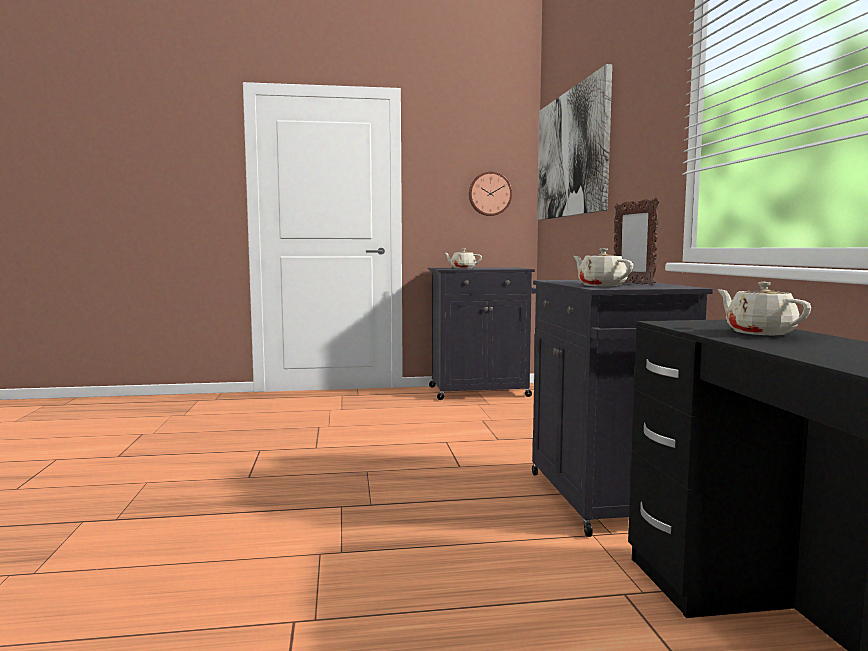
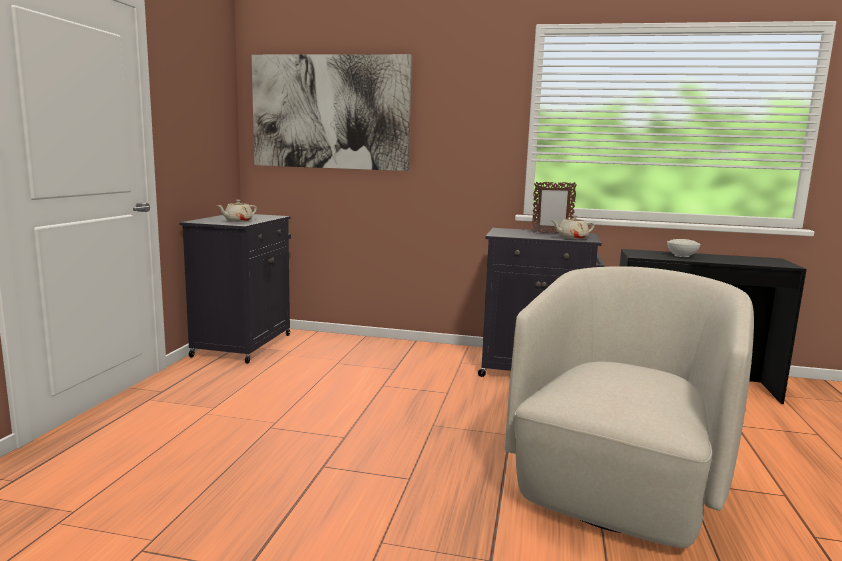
camera: 70 degrees left, 5 degrees up
(262, 571) = (618, 487): none -> beige armchair
(489, 194) = (213, 136): wall clock -> none
(759, 333) = (682, 256): beige teapot -> white bowl

